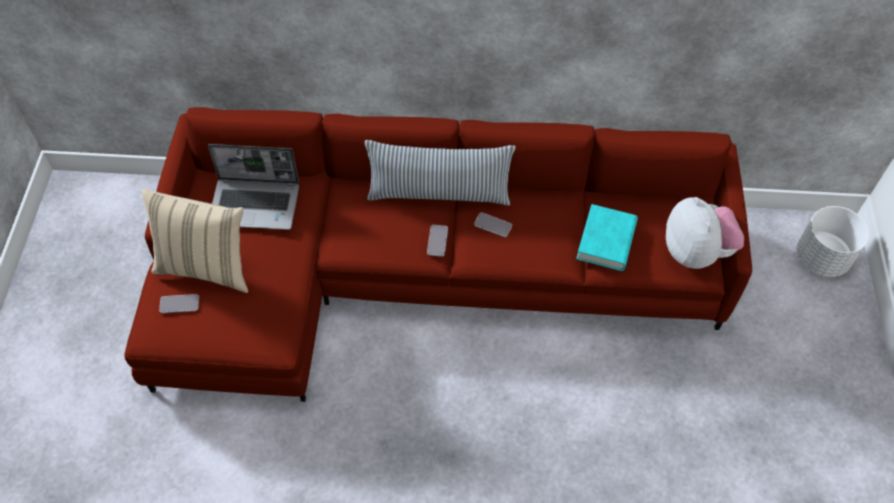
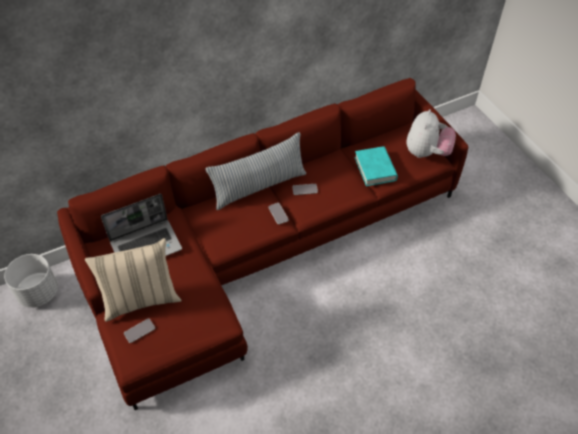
camera: 30 degrees left, 5 degrees down
(696, 252) = (426, 152): plush toy -> plush toy turned 60 degrees clockwise
(821, 258) = (474, 135): white planter -> white planter (39, 292)

